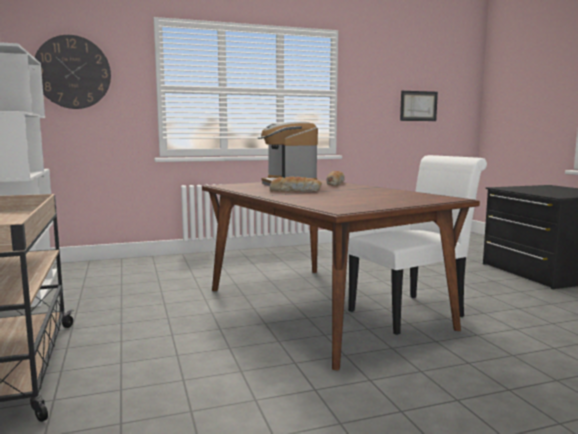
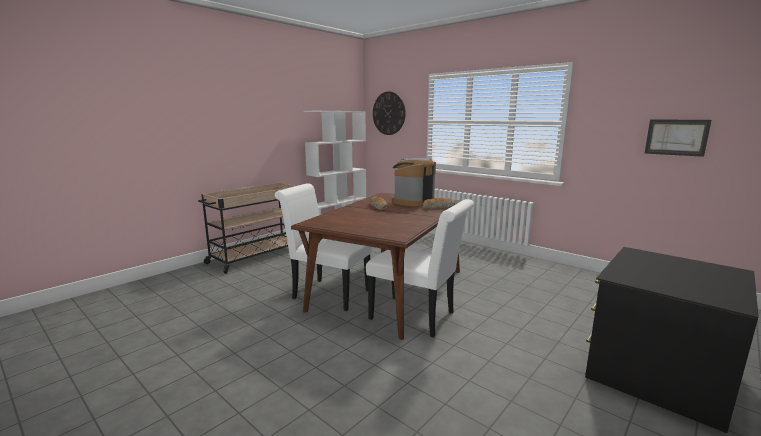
camera: 60 degrees right, 5 degrees up
(288, 343) = (326, 293): none -> white chair

